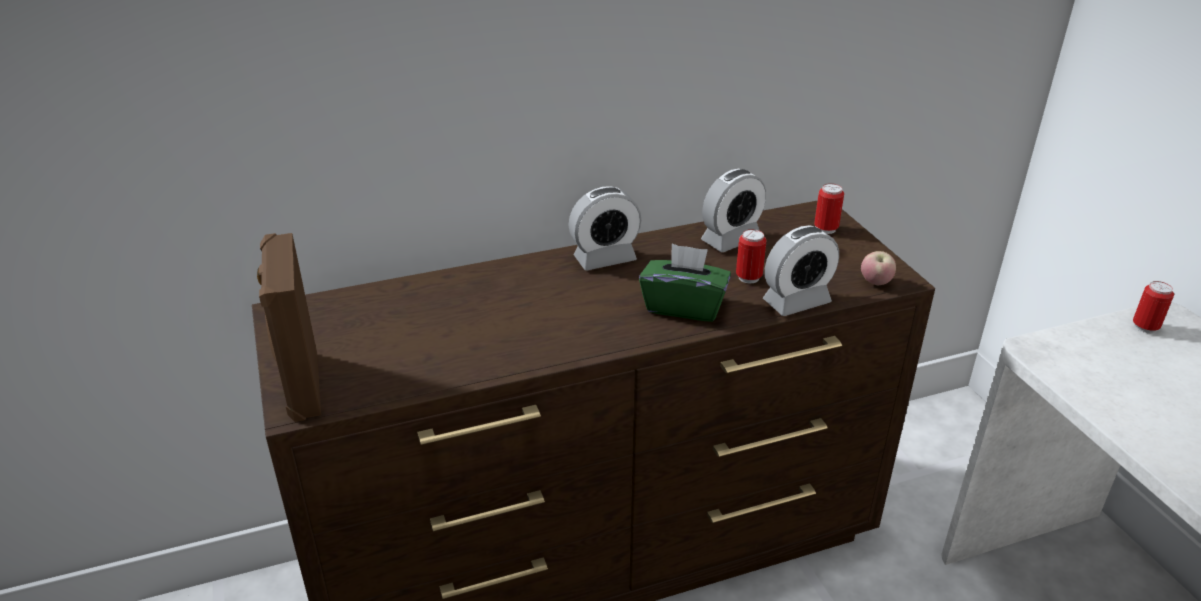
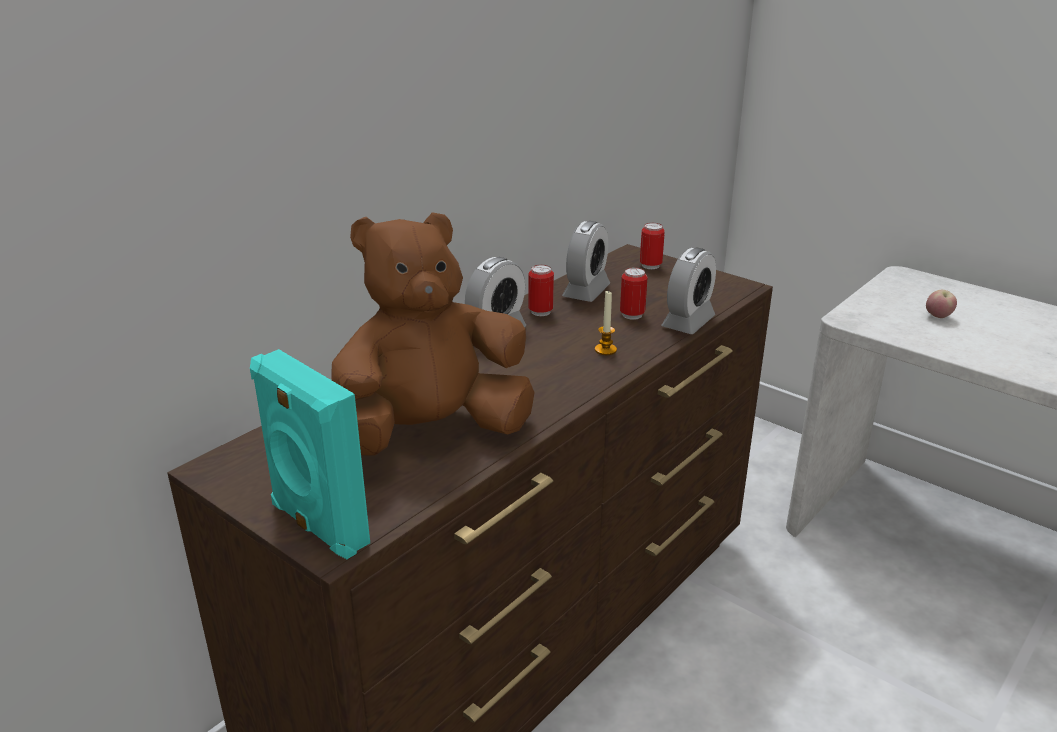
camera: 30 degrees left, 5 degrees down
(301, 386) = (317, 526): brown speaker -> turquoise speaker
(455, 338) = (430, 434): none -> brown plush toy
(684, 306) = (605, 350): green tissue box -> candle
(875, 283) = (729, 293): apple -> apple (938, 317)
(1145, 327) = (897, 286): can -> can (540, 312)

